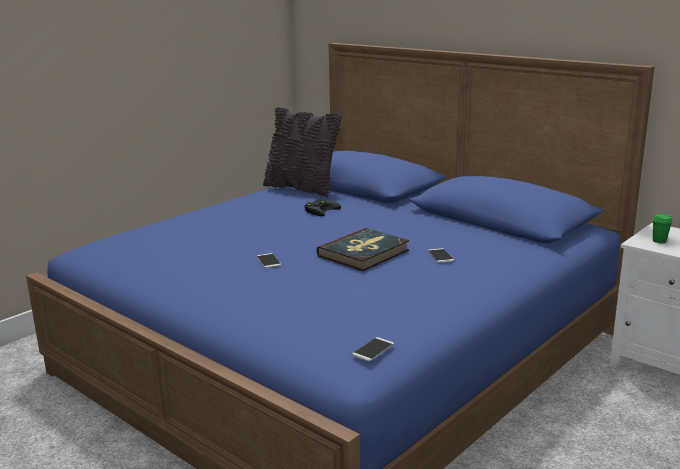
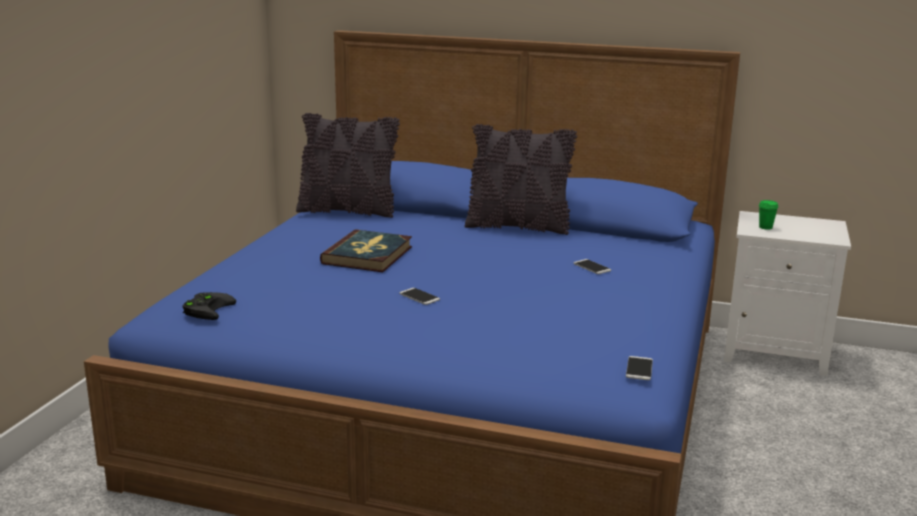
camera: 25 degrees left, 0 degrees up
(321, 209) = (404, 233): black game controller -> black game controller (207, 308)
(364, 253) = (511, 274): book -> book (368, 255)
(420, 215) = (518, 227): none -> black pillow

